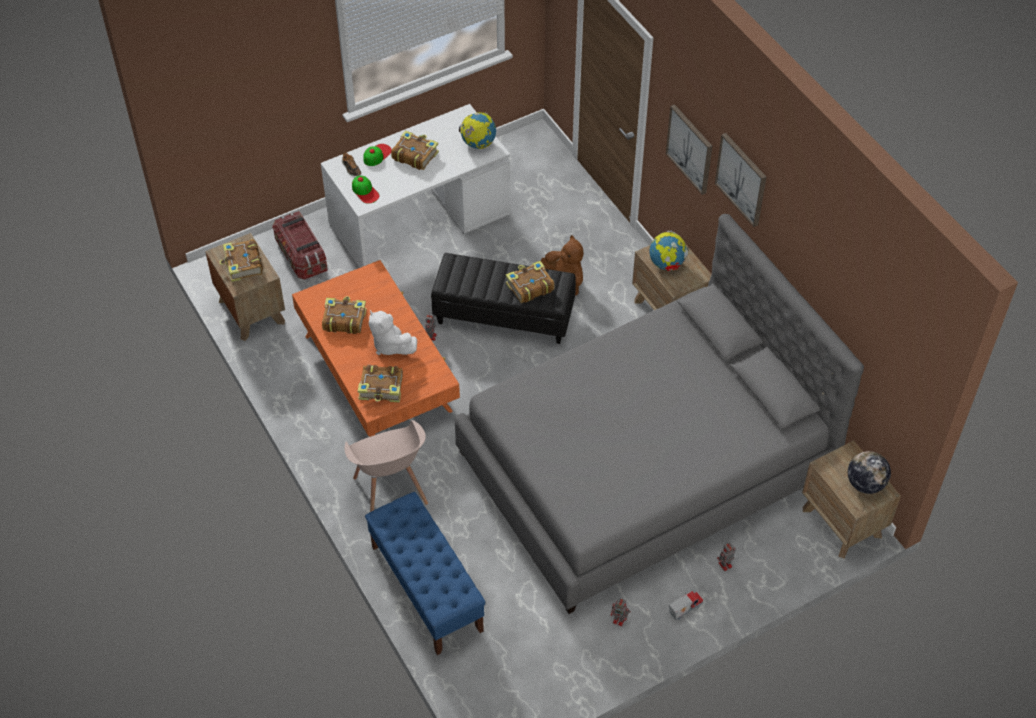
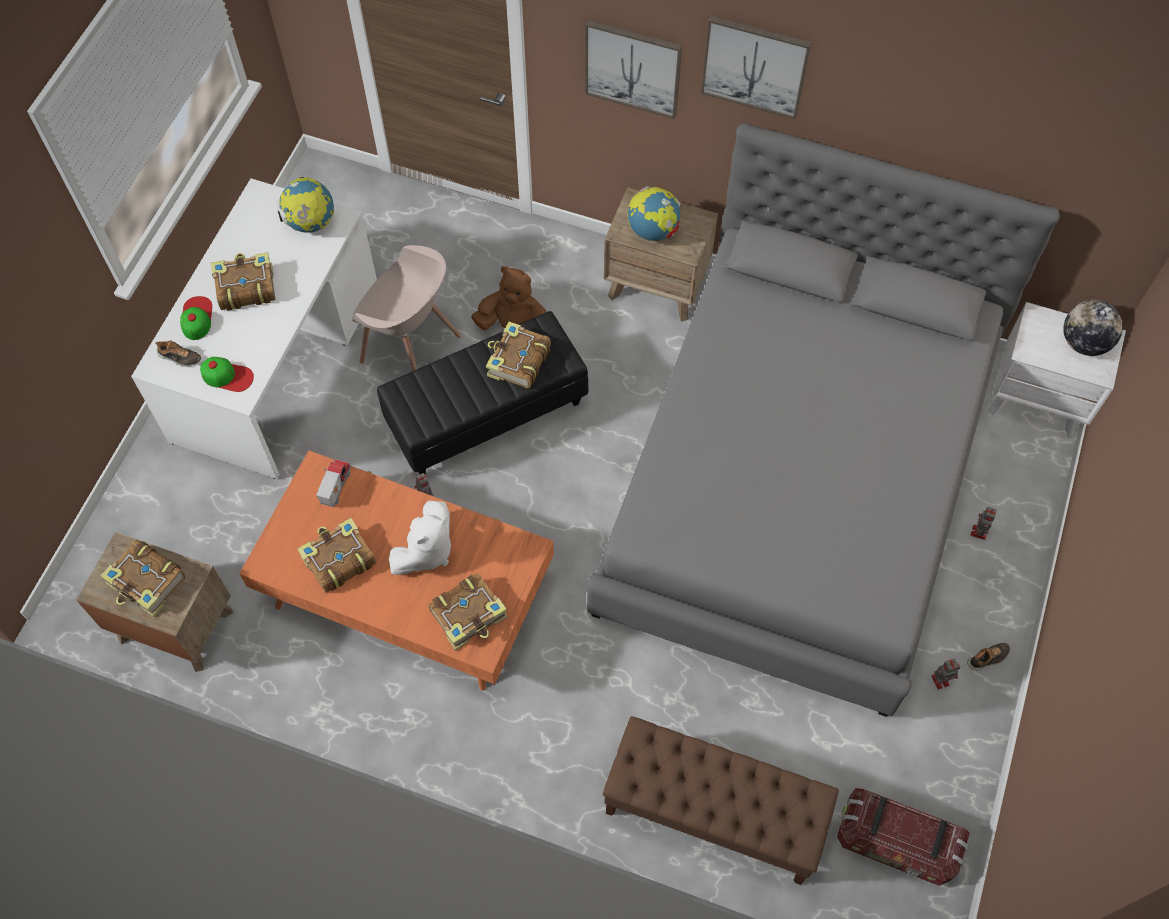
camera: 40 degrees left, 10 degrees up
(301, 256) = (173, 508): storage box -> storage box (896, 843)
(390, 345) = (426, 551): white plush toy -> white plush toy turned 60 degrees counterclockwise
(390, 492) = (561, 728): beige chair -> beige chair (411, 351)
(426, 588) = (712, 813): blue bench -> brown bench
(659, 629) = (988, 658): none -> shoe
(684, 609) = (988, 614): toy truck -> toy truck (335, 488)
(842, 523) = (1038, 398): brown nightstand -> white nightstand

